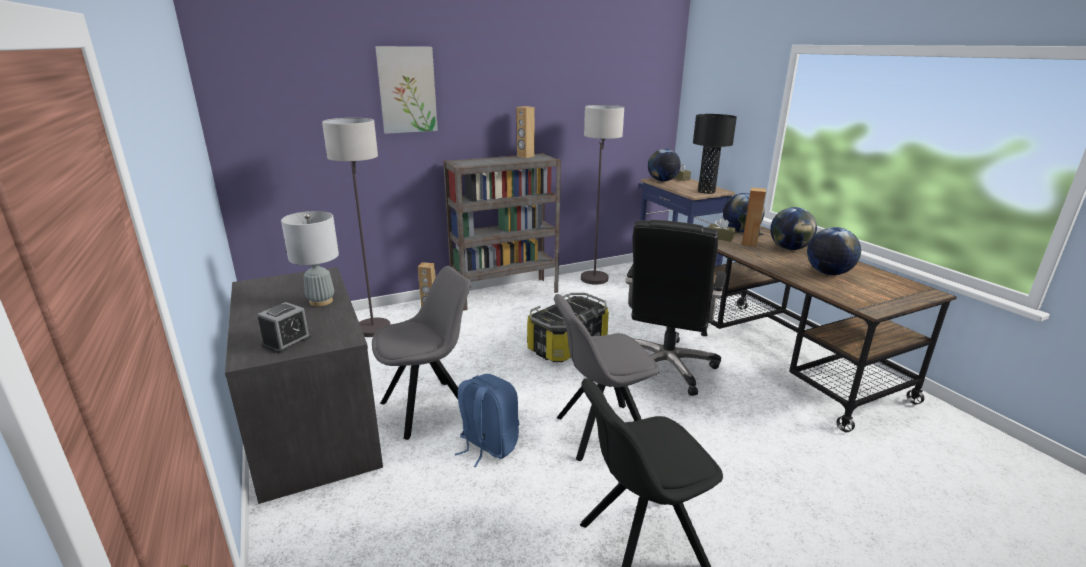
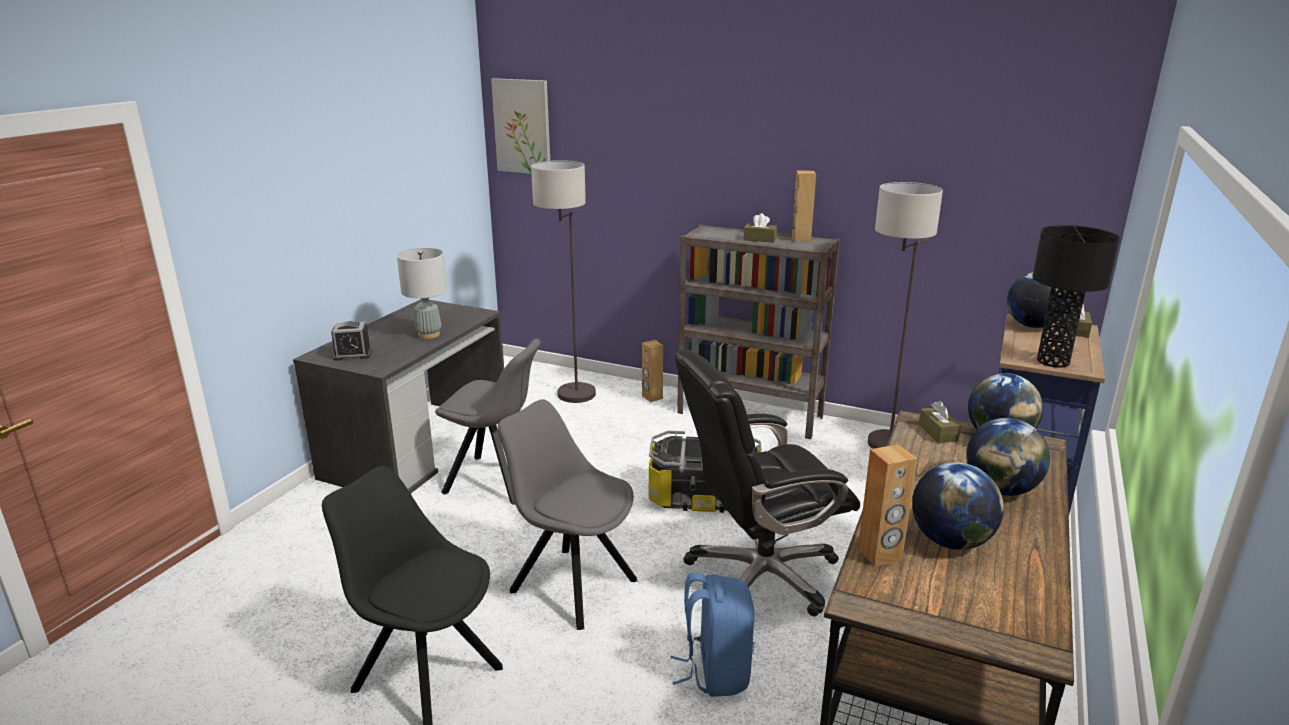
camera: 50 degrees right, 0 degrees up
(407, 90) = (669, 134): picture -> picture (522, 126)
(487, 445) = (477, 534): blue backpack -> blue backpack (715, 671)
(505, 160) = (759, 239): none -> brown tissue box
(749, 243) = (957, 457): brown speaker -> brown speaker (880, 555)

